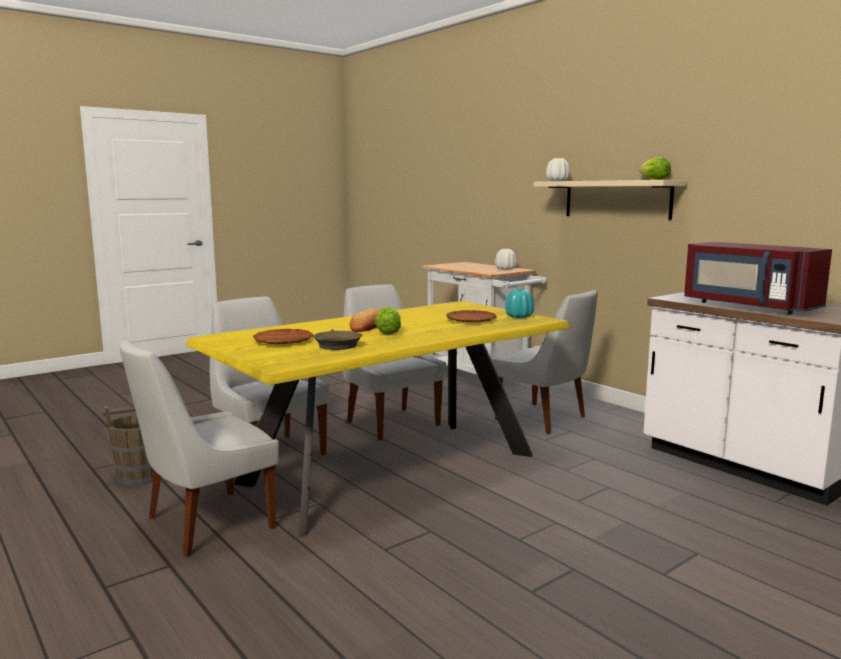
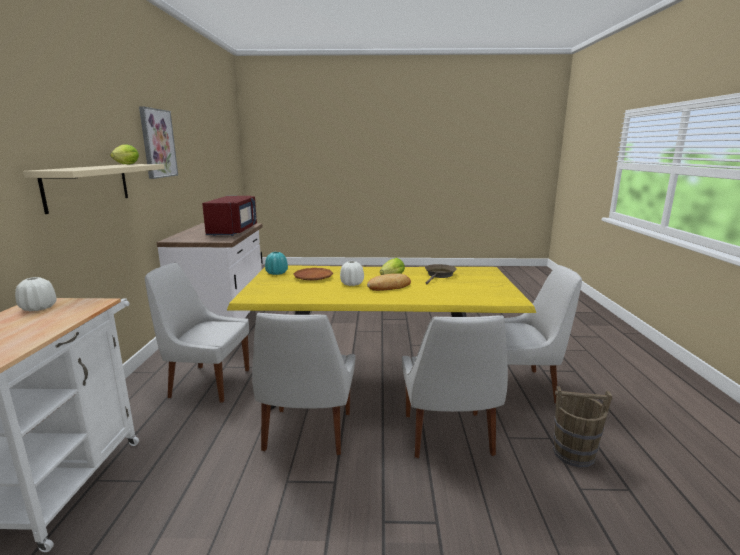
camera: 140 degrees left, 5 degrees up
(283, 341) = (467, 285): brown plate -> none
(544, 419) = (207, 383): white chair -> white chair turned 75 degrees counterclockwise
(557, 181) = (67, 169): white vase -> white vase (352, 284)
(773, 151) = (158, 143): none -> picture

